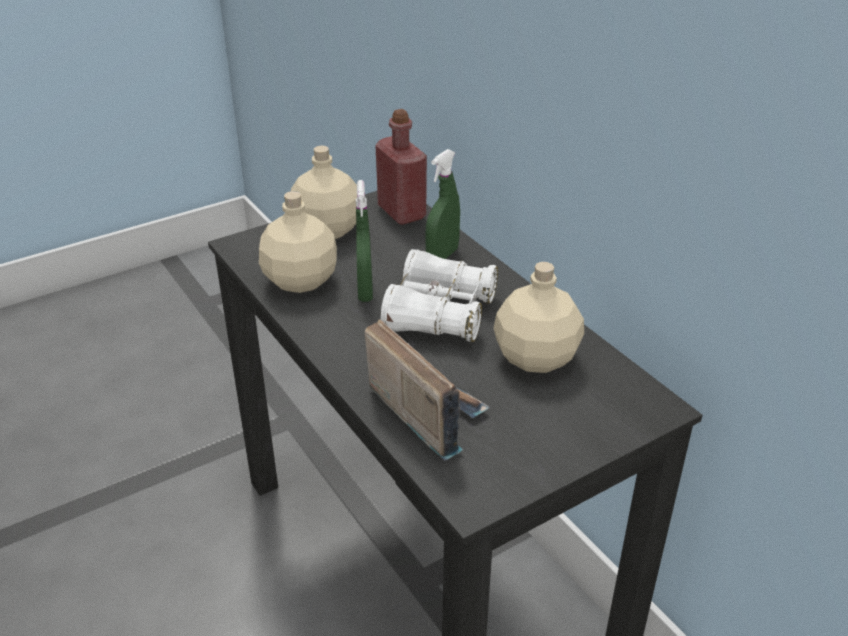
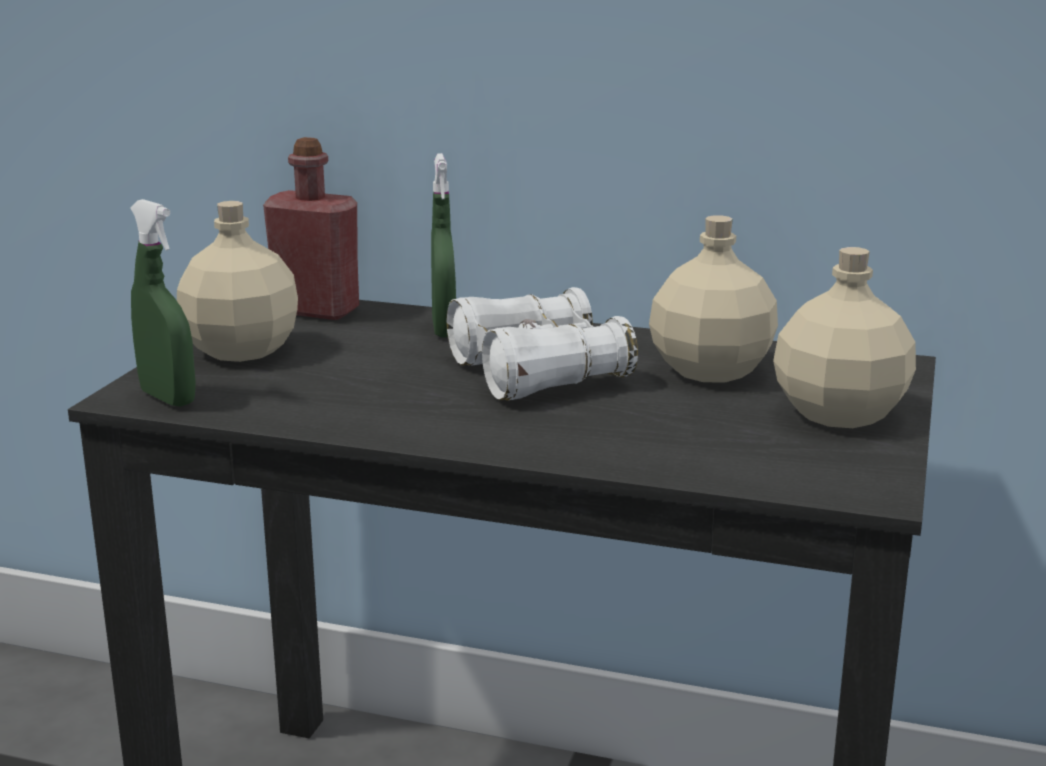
camera: 40 degrees left, 15 degrees down
(299, 280) = (295, 401): beige bottle -> beige bottle (838, 414)
(365, 291) = (406, 383): green spray bottle -> green spray bottle (168, 398)
(426, 410) = (682, 447): radio -> none

